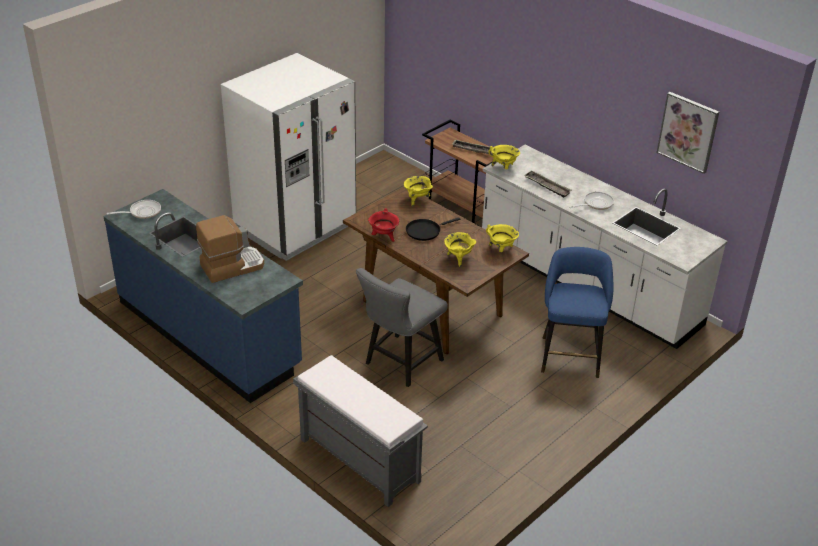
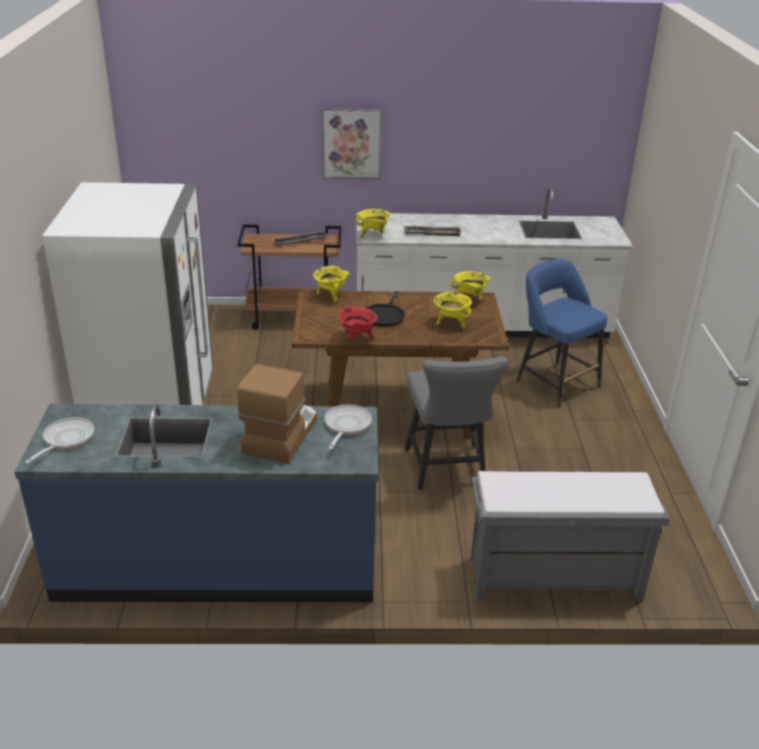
camera: 45 degrees left, 5 degrees down
(596, 204) = (489, 230): frying pan -> frying pan (346, 426)
(688, 132) = (557, 121): picture -> picture (351, 143)

